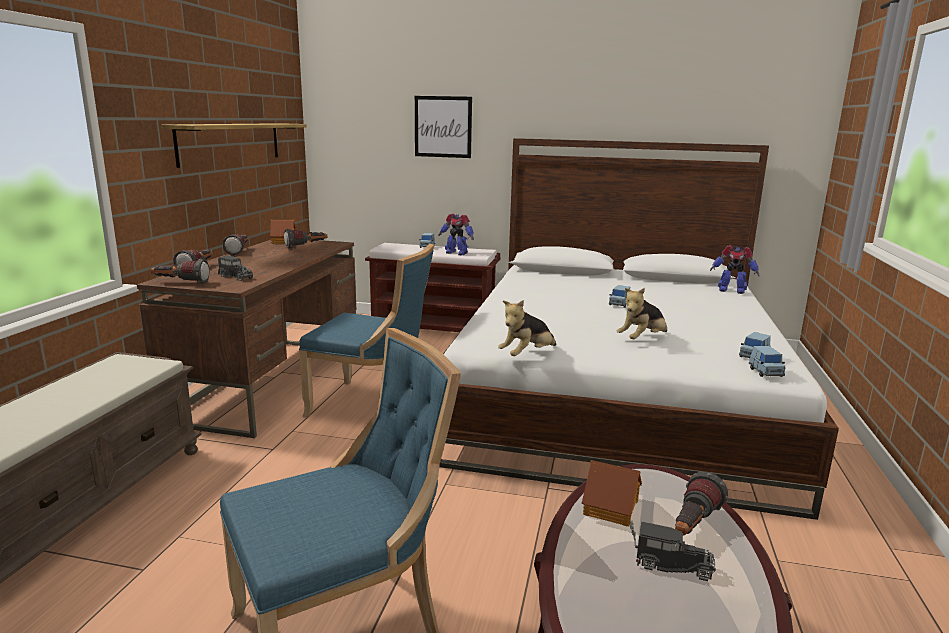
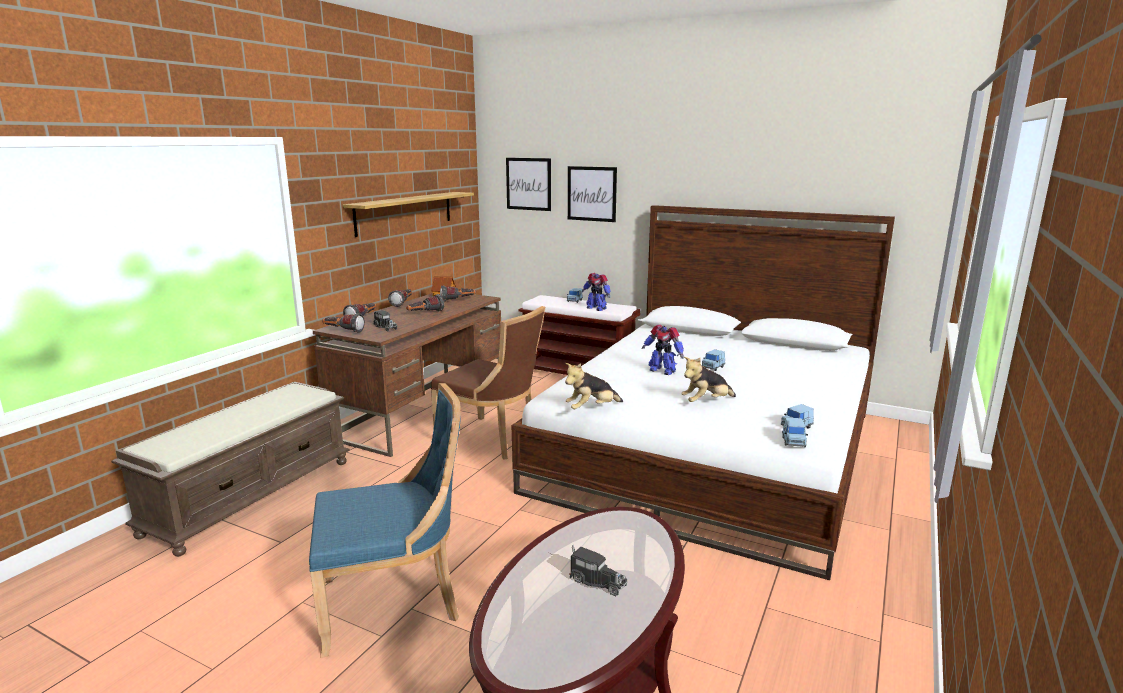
camera: 15 degrees right, 0 degrees up
(367, 116) = (528, 184): none -> picture
(372, 406) = (492, 440): blue chair -> brown chair
(612, 507) = (583, 536): toy house -> none
(692, 526) = (636, 558): flashlight -> flashlight (425, 313)
(731, 290) = (840, 359): toy robot -> toy robot (662, 370)

